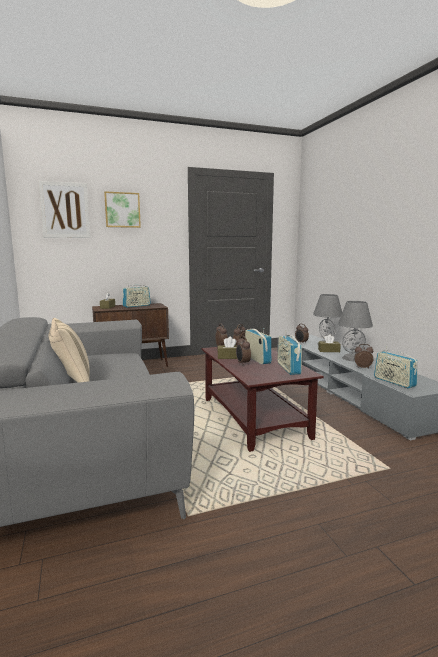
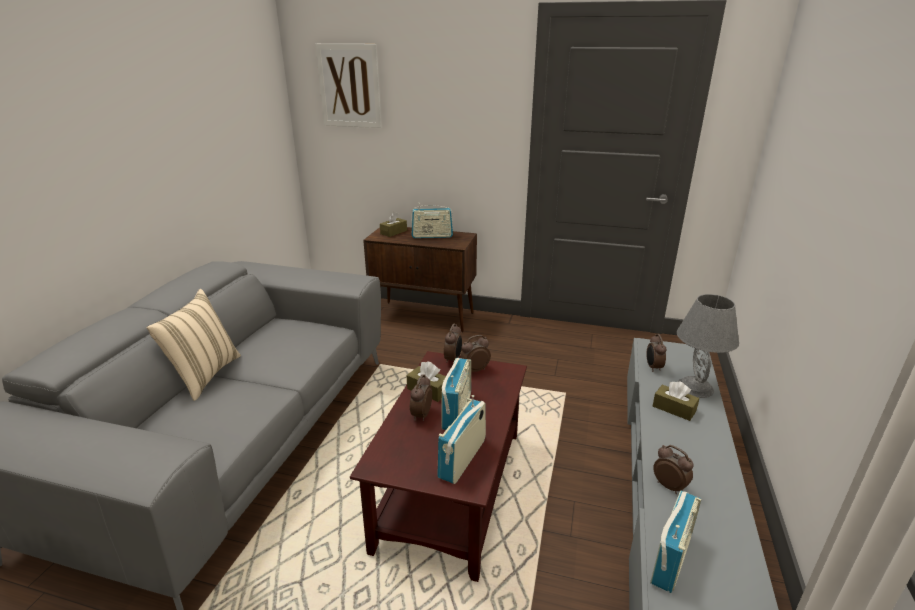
camera: 35 degrees right, 15 degrees up
(122, 210) = (426, 85): picture -> none
(352, 358) = (689, 449): grey table lamp -> none
(394, 382) = (670, 559): radio -> radio turned 150 degrees counterclockwise

